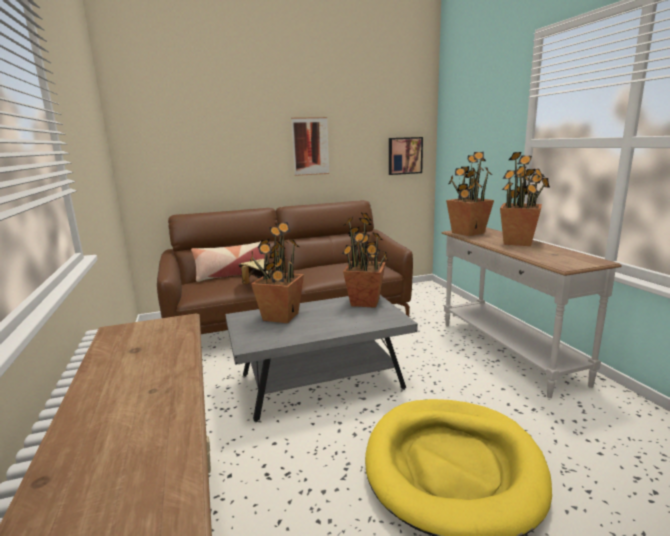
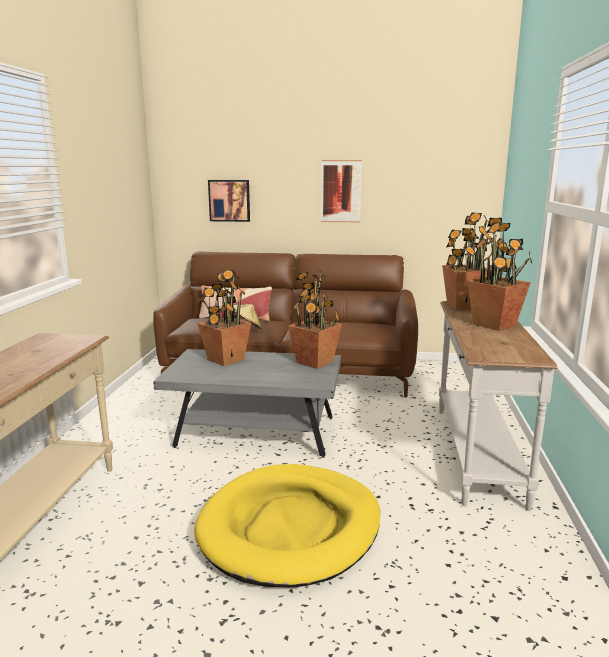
camera: 25 degrees right, 0 degrees up
(404, 155) = (457, 207): picture -> picture (229, 200)

